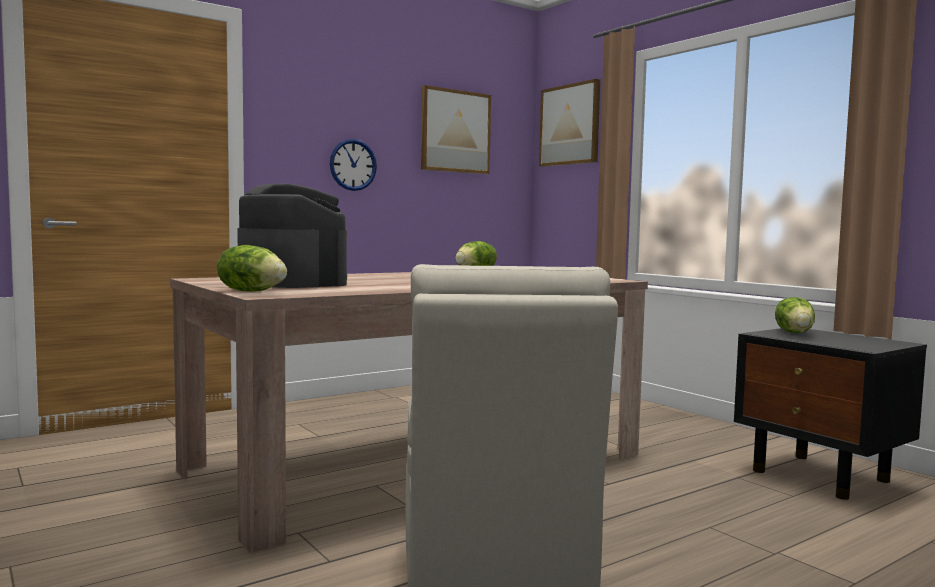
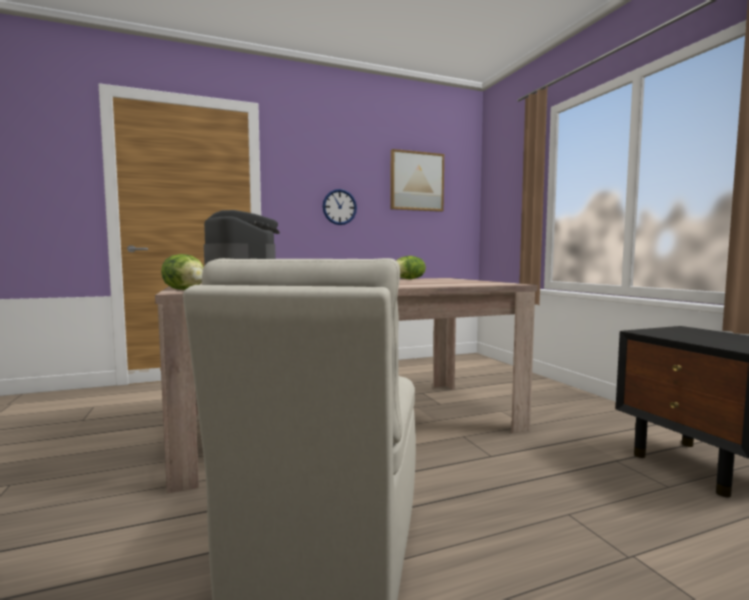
camera: 15 degrees right, 0 degrees up
(570, 125) = (504, 171): picture -> none
(795, 333) = (678, 331): lettuce -> none

